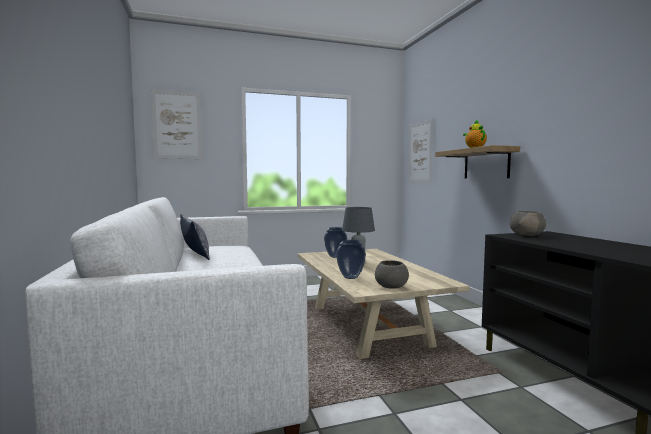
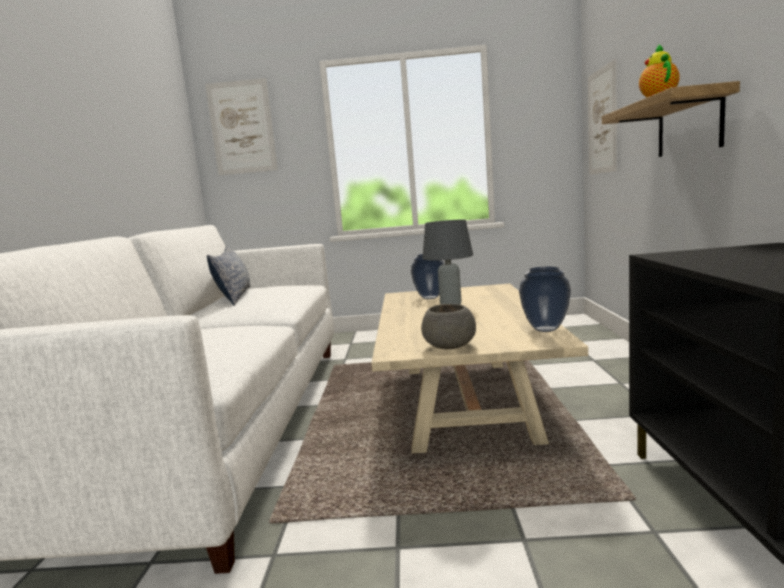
camera: 20 degrees right, 5 degrees up
(350, 277) = (408, 330): vase -> vase (544, 329)
(527, 235) = (711, 253): grey bowl -> none

